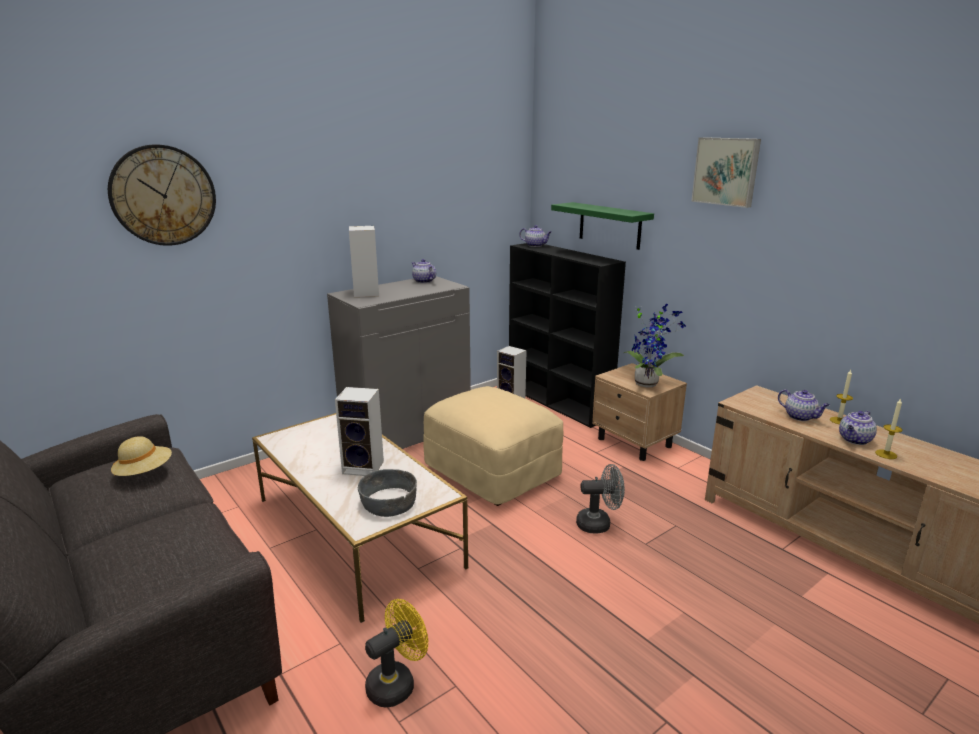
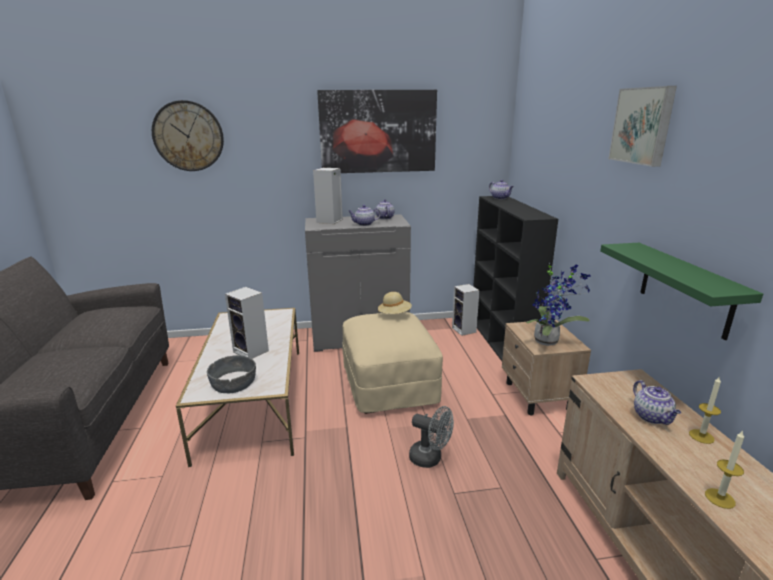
camera: 30 degrees right, 0 degrees up
(144, 473) = (110, 318): beige hat -> beige hat (394, 314)
(397, 683) = (160, 522): yellow fan -> none
(403, 178) = (378, 132): none -> picture
(609, 225) = (553, 183): green shelf -> green shelf (685, 289)
(855, 440) = (694, 466): teapot -> teapot (364, 224)

